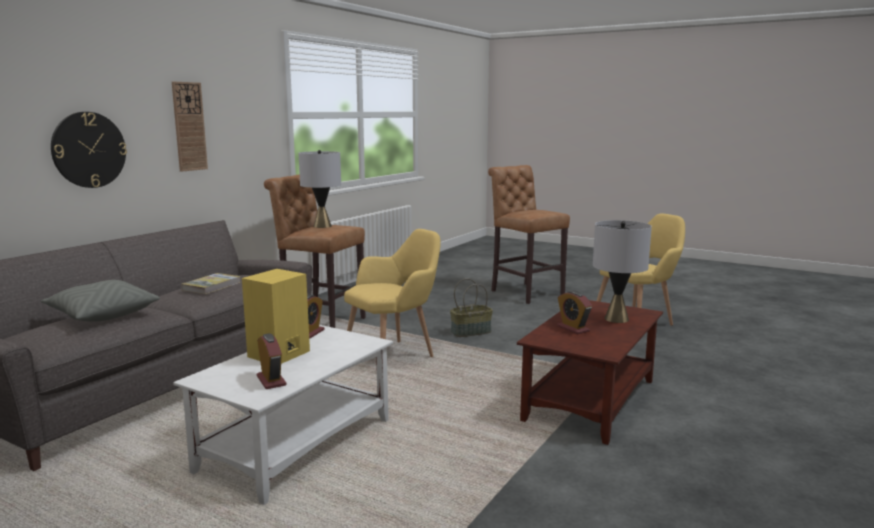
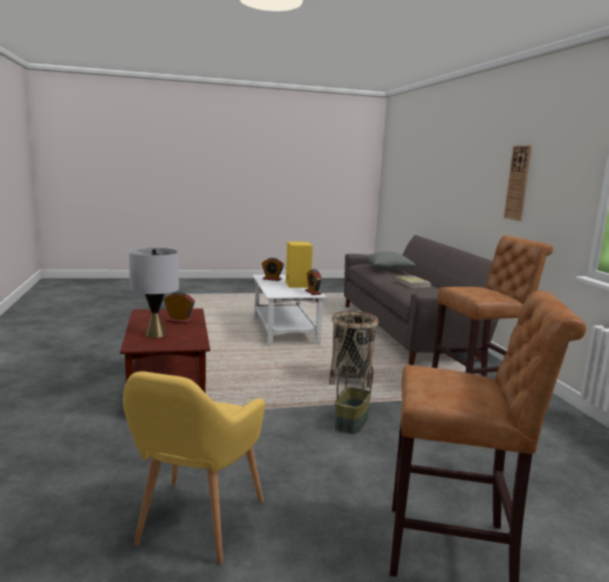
camera: 135 degrees right, 0 degrees up
(89, 150) = (471, 192): wall clock -> none
(322, 226) = (483, 289): grey table lamp -> none
(394, 356) = (350, 379): yellow armchair -> basket

